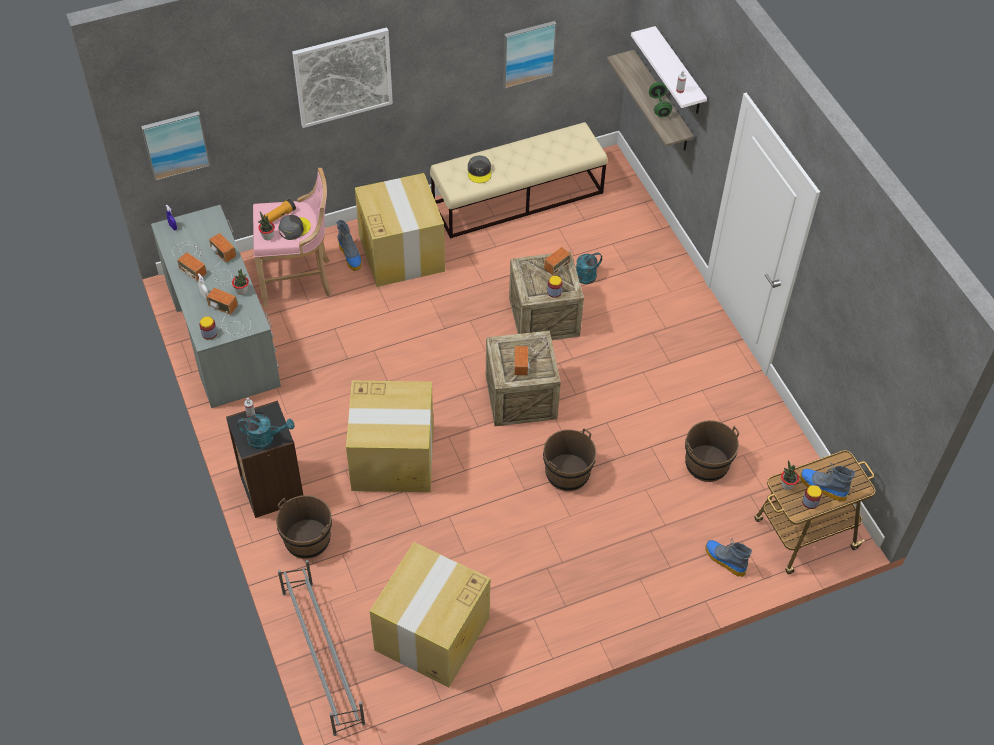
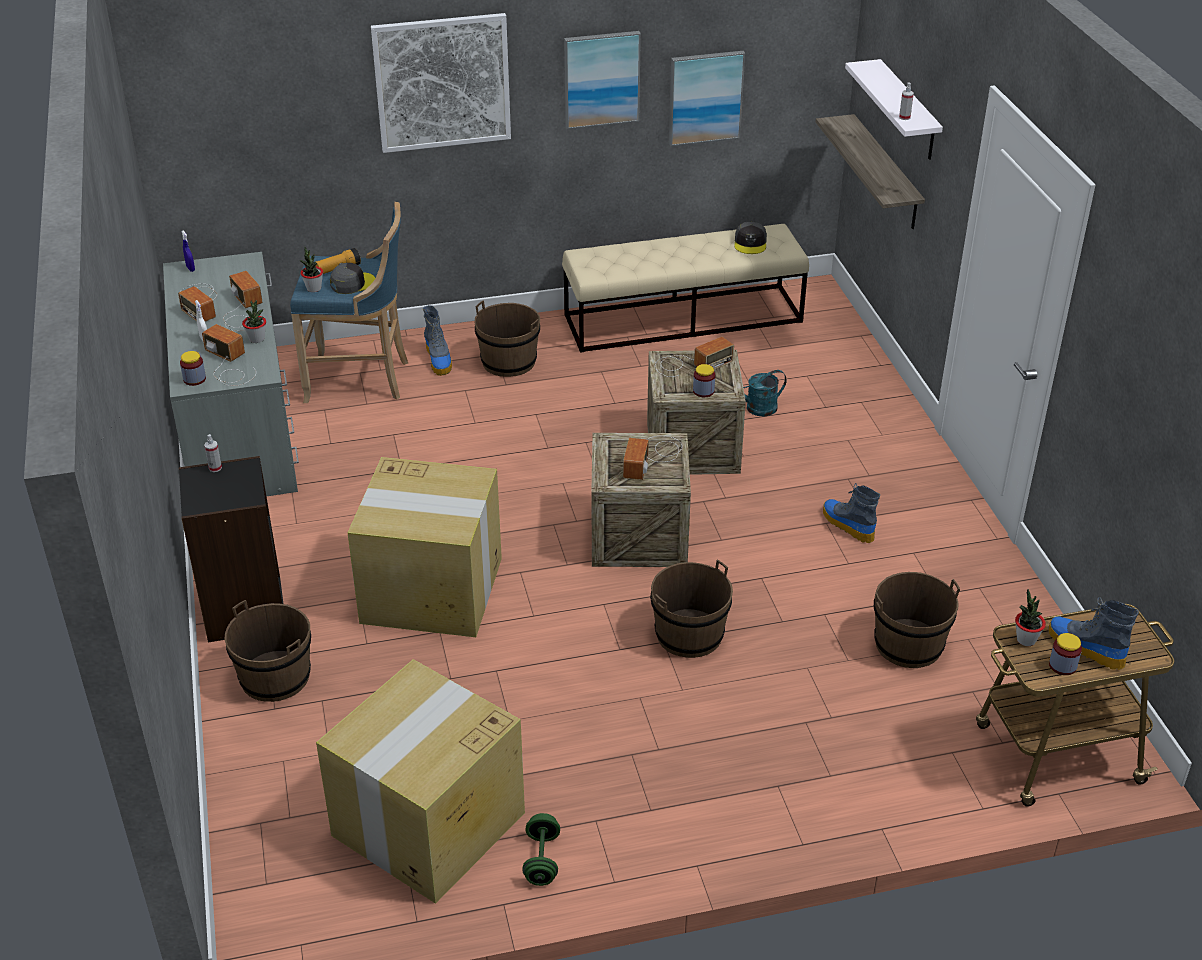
camera: 10 degrees right, 15 degrees down
(175, 145) = (204, 146): picture -> picture (601, 79)
(266, 439) = (226, 498): turquoise watering can -> none
(299, 280) = (361, 379): pink stool -> blue stool
(323, 656) = (249, 834): grey shoe rack -> none
(401, 252) = (509, 362): cardboard box -> brown bucket
(479, 171) = (628, 260): grey cap -> grey cap (750, 243)
(659, 106) = (880, 168): green dumbbell -> green dumbbell (542, 860)
(724, 560) = (920, 775): boot -> boot (847, 525)

